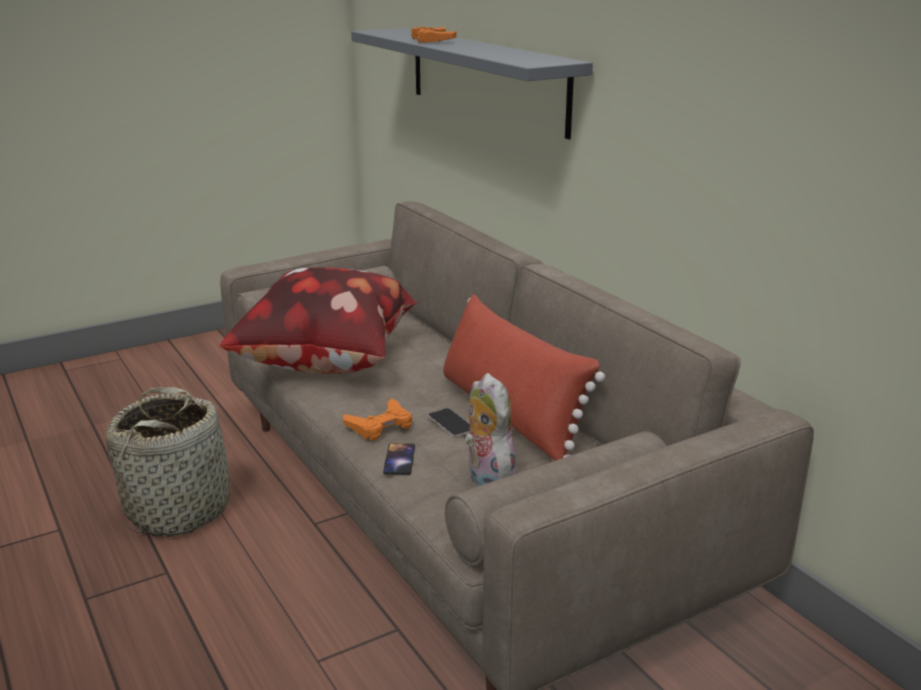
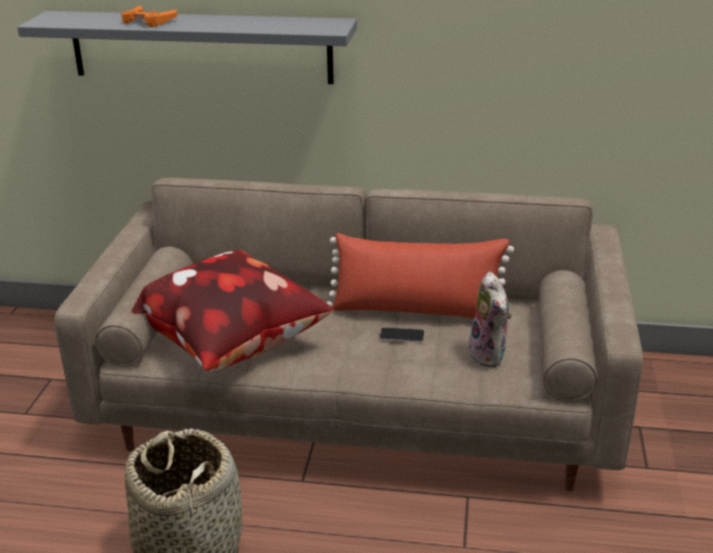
camera: 50 degrees left, 5 degrees up
(380, 426) = (368, 363): orange game controller -> none
(399, 459) = (424, 374): phone -> none
(487, 482) = (490, 355): plush toy -> plush toy turned 120 degrees counterclockwise

